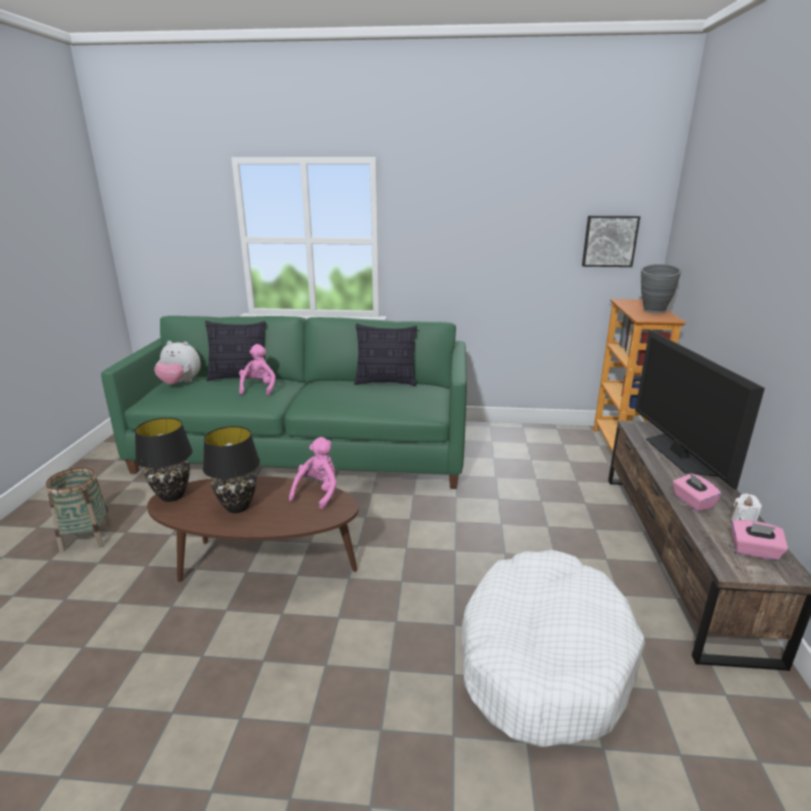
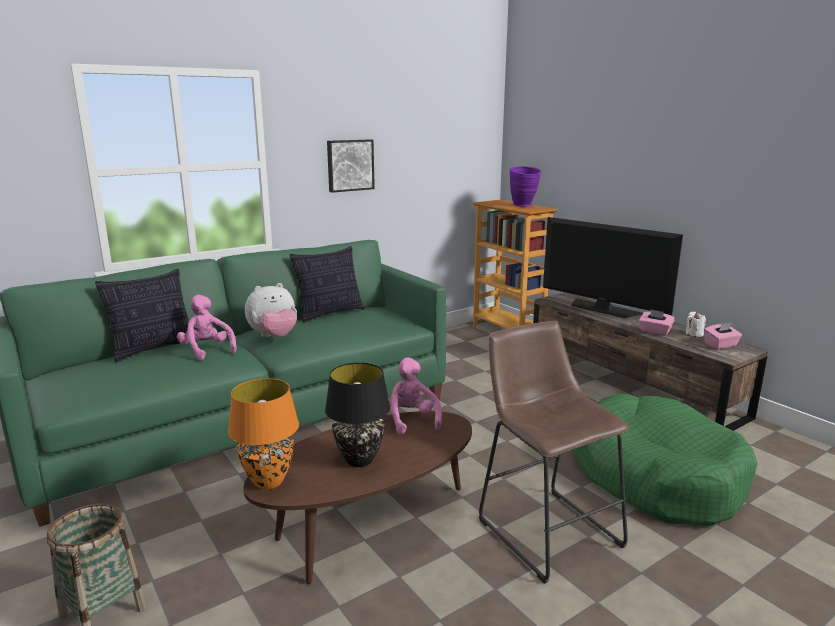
camera: 40 degrees left, 5 degrees down
(173, 496) = (269, 481): black table lamp -> orange table lamp
(180, 383) = (78, 375): plush toy -> plush toy (274, 337)
(367, 640) = (545, 528): none -> brown stool
(543, 658) = (655, 475): white dog bed -> green dog bed
(609, 241) = (465, 151): picture -> picture (350, 165)
(654, 312) = (523, 206): grey vase -> purple vase

